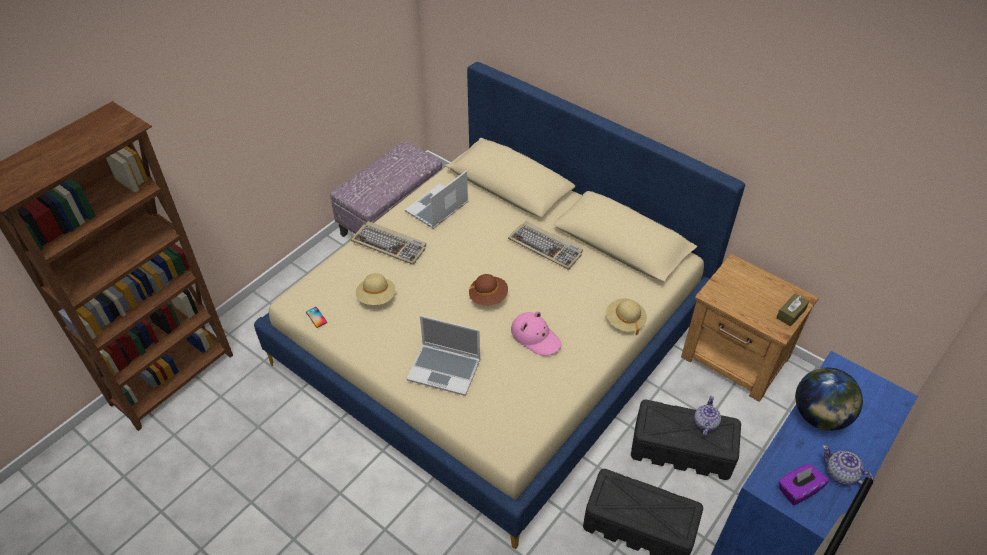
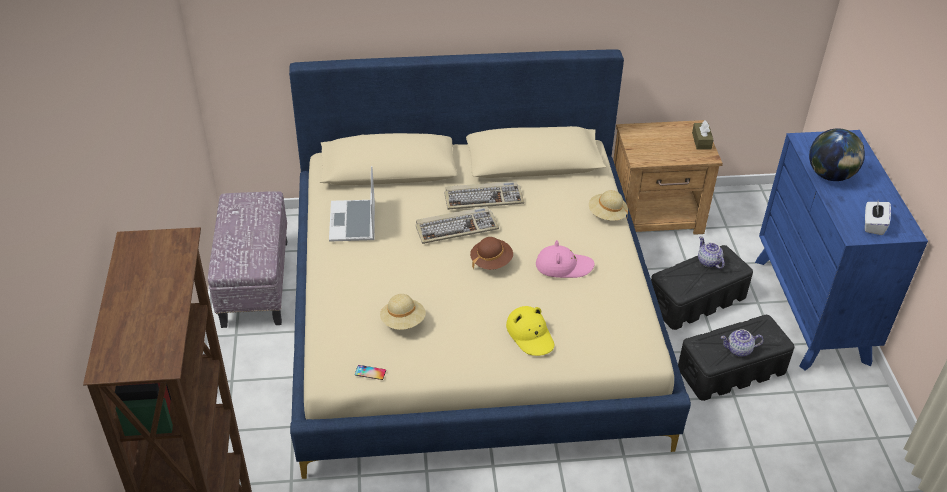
camera: 45 degrees left, 5 degrees down
(390, 244) = (354, 275): keyboard -> keyboard (456, 227)
(445, 369) = (530, 335): laptop -> yellow hat
(798, 490) = (873, 225): purple tissue box -> white tissue box
(841, 474) = (881, 200): teapot -> teapot (739, 350)

